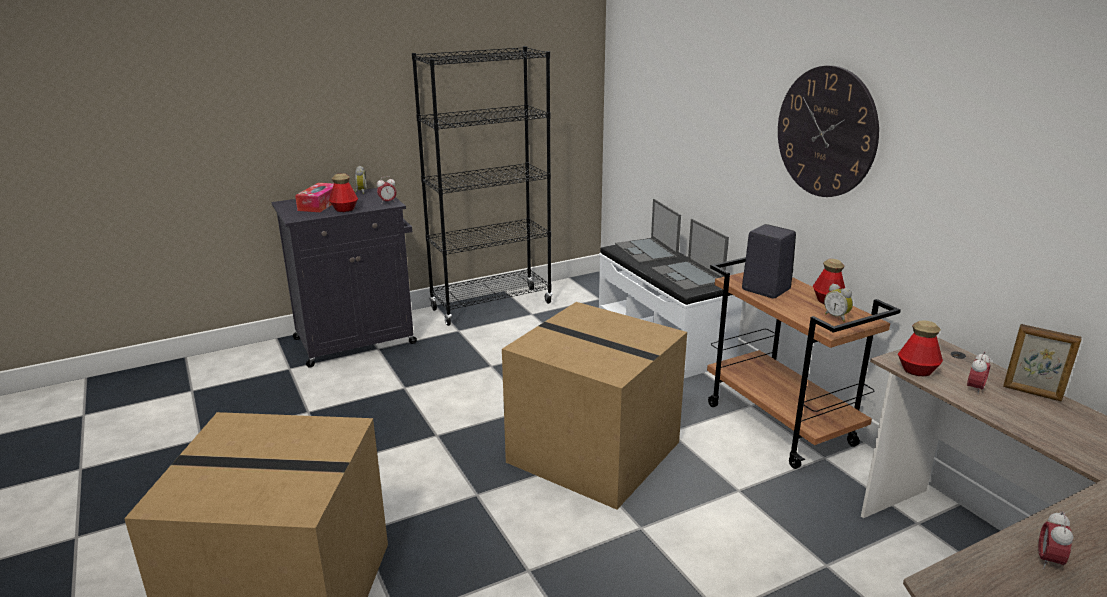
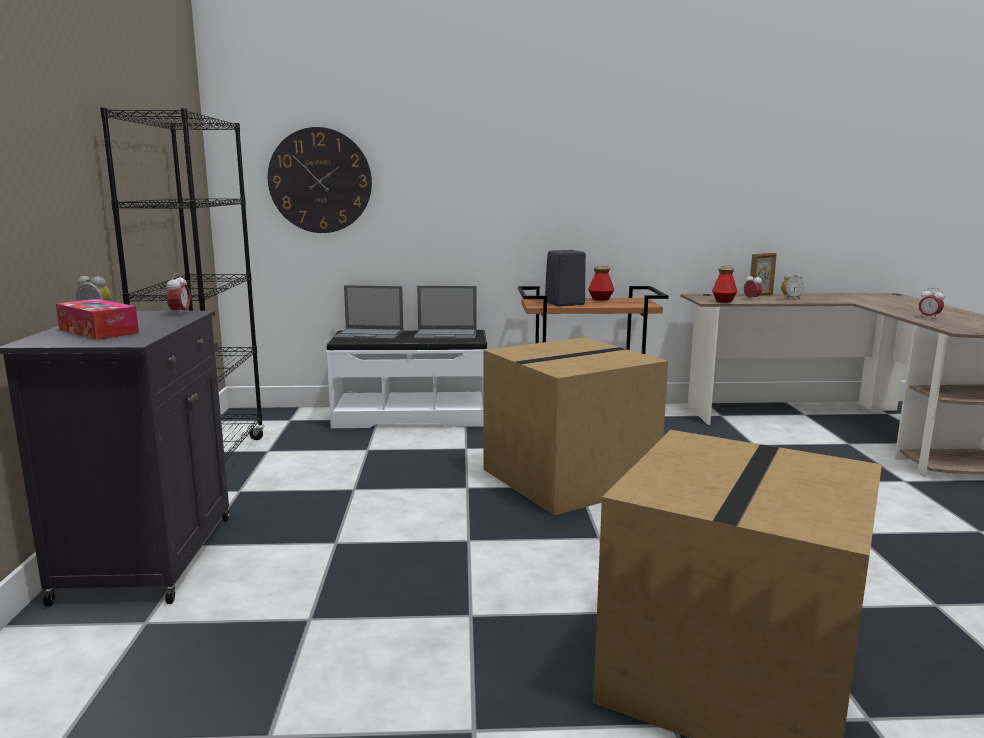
camera: 65 degrees left, 10 degrees down
(344, 209) = (160, 325): bottle -> none
(826, 132) = (553, 175): wall clock -> wall clock (320, 180)
(837, 317) = (628, 301): alarm clock -> alarm clock (790, 299)

